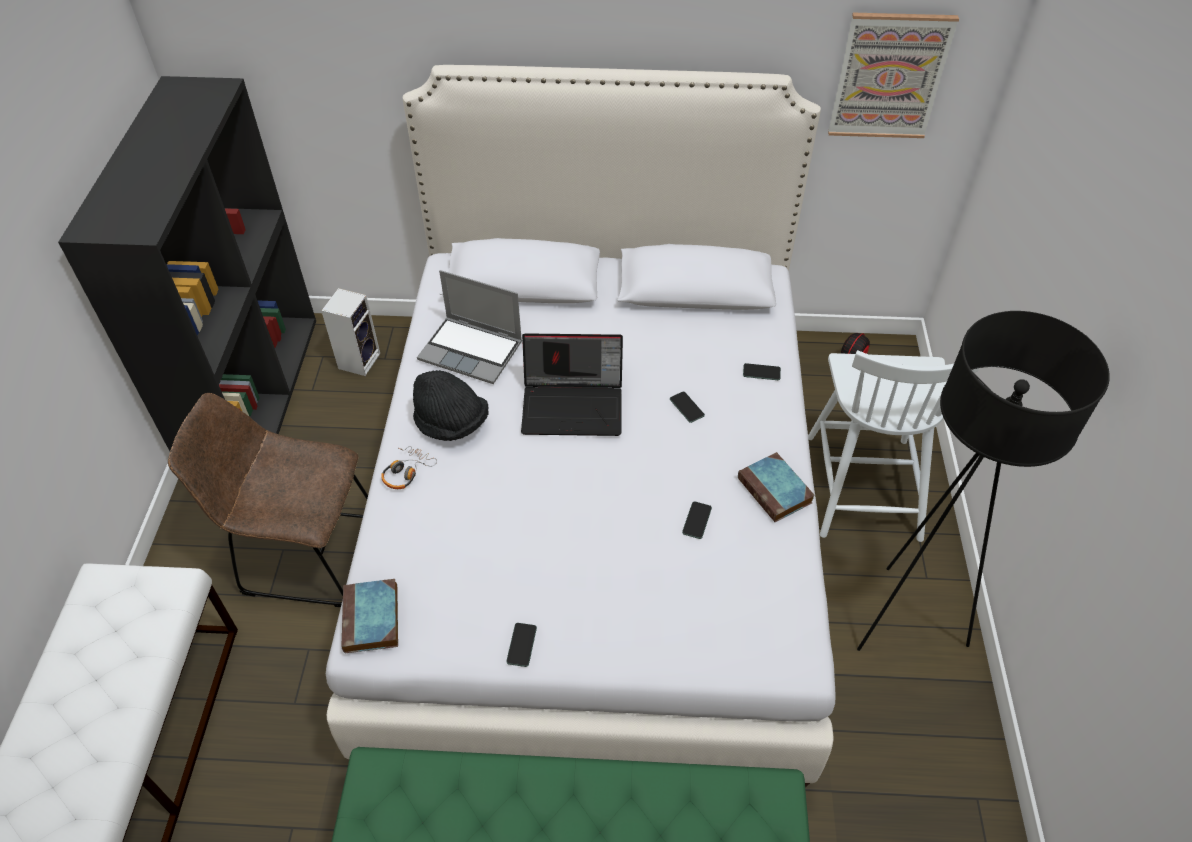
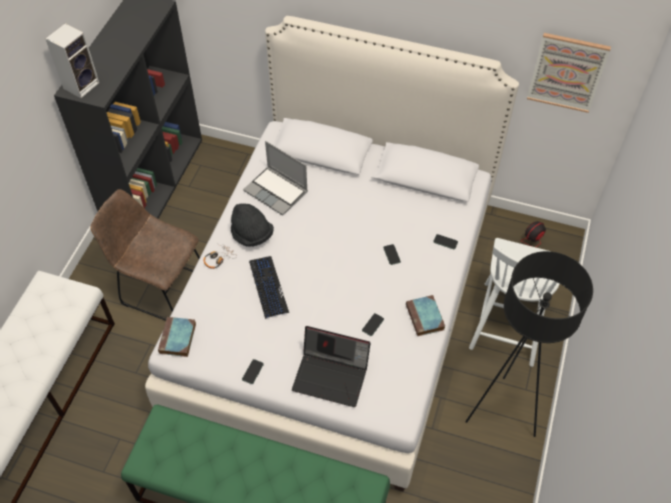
camera: 15 degrees right, 5 degrees up
(359, 359) = (221, 172): speaker -> speaker (81, 84)
(505, 499) = (268, 287): none -> keyboard
(574, 405) = (325, 239): laptop -> laptop (332, 376)

